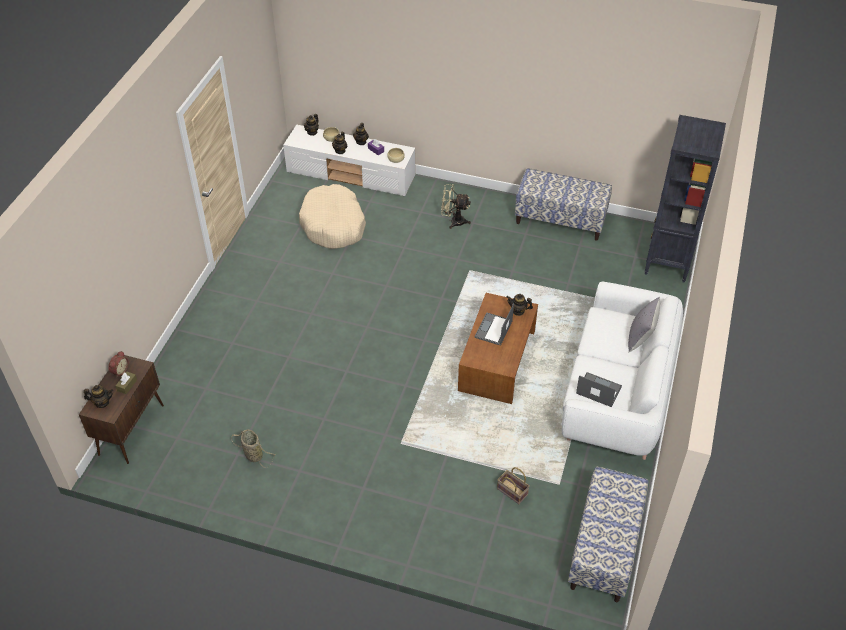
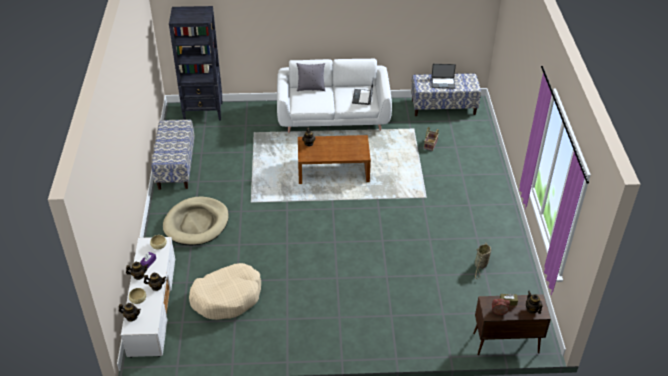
camera: 110 degrees left, 5 degrees down
(453, 221) = (196, 223): beige fan -> beige dog bed
(493, 329) = (332, 151): laptop -> laptop (443, 83)

